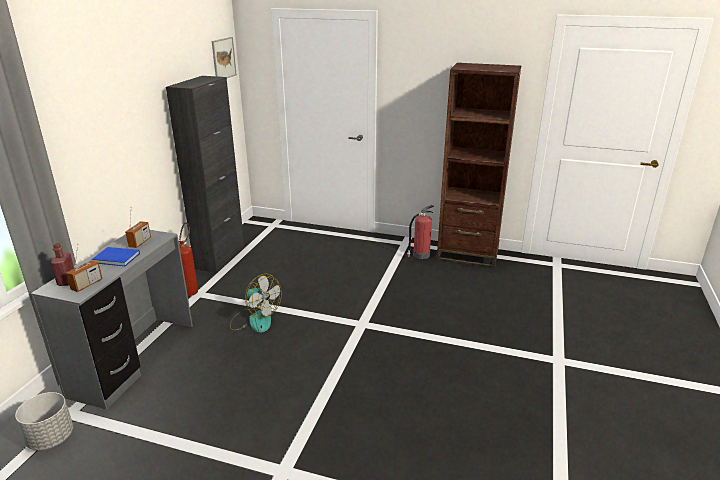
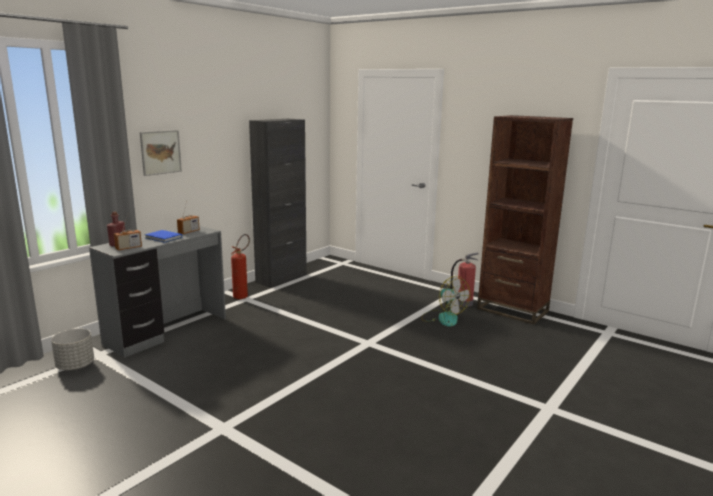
camera: 20 degrees right, 10 degrees down
(223, 58) = (314, 109): picture -> picture (160, 152)
(255, 320) = (278, 323): fan -> fan (443, 318)

